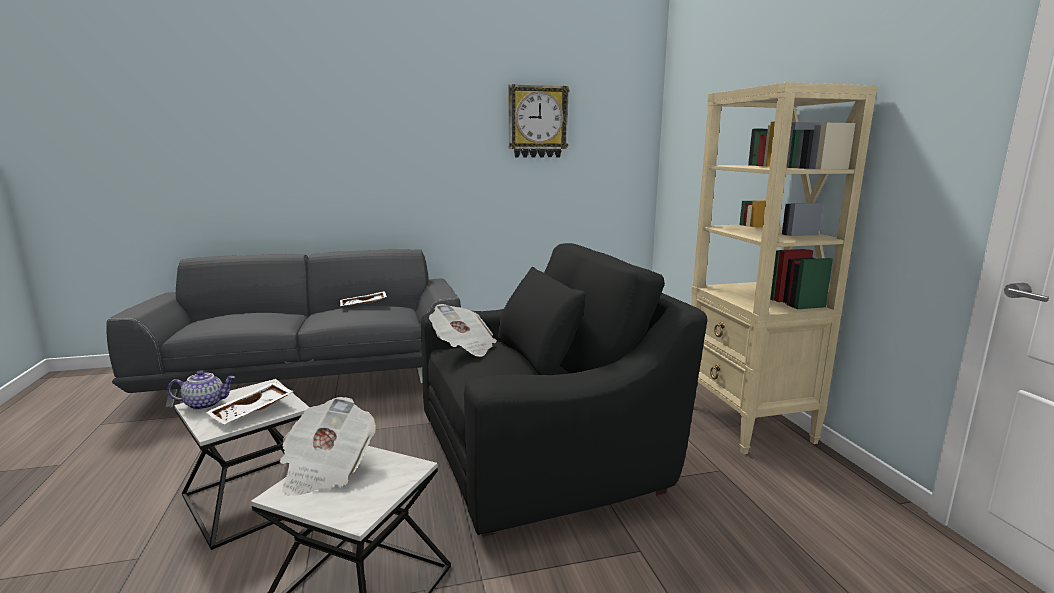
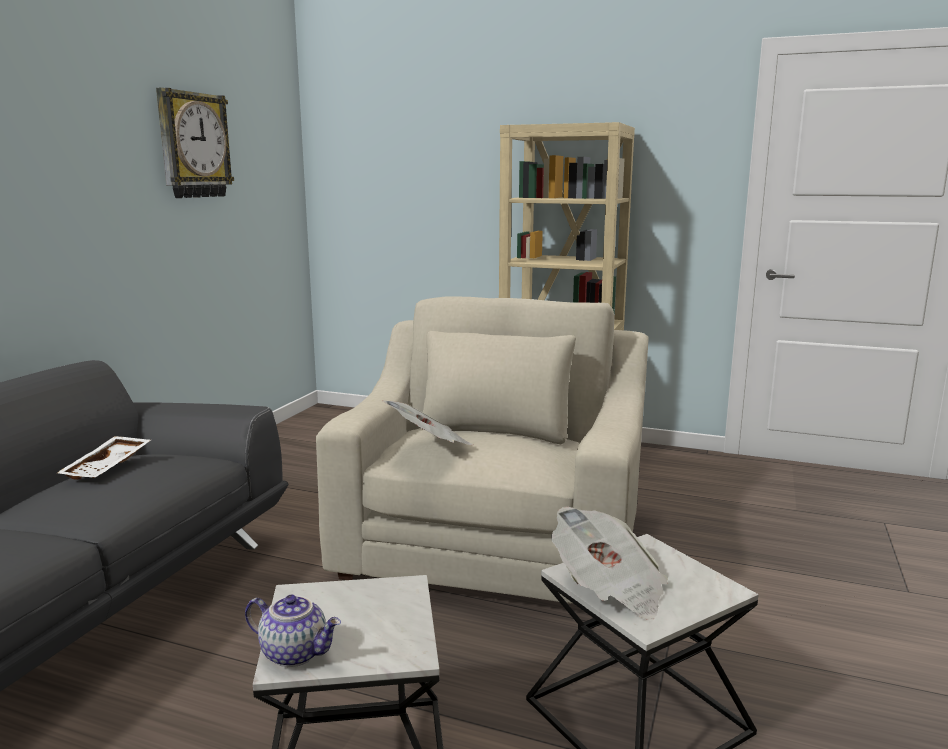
camera: 55 degrees left, 0 degrees up
(205, 404) = (296, 652): teapot -> teapot turned 90 degrees clockwise
(252, 412) = (384, 616): white tray -> none
(543, 451) = (495, 540): black armchair -> beige armchair

